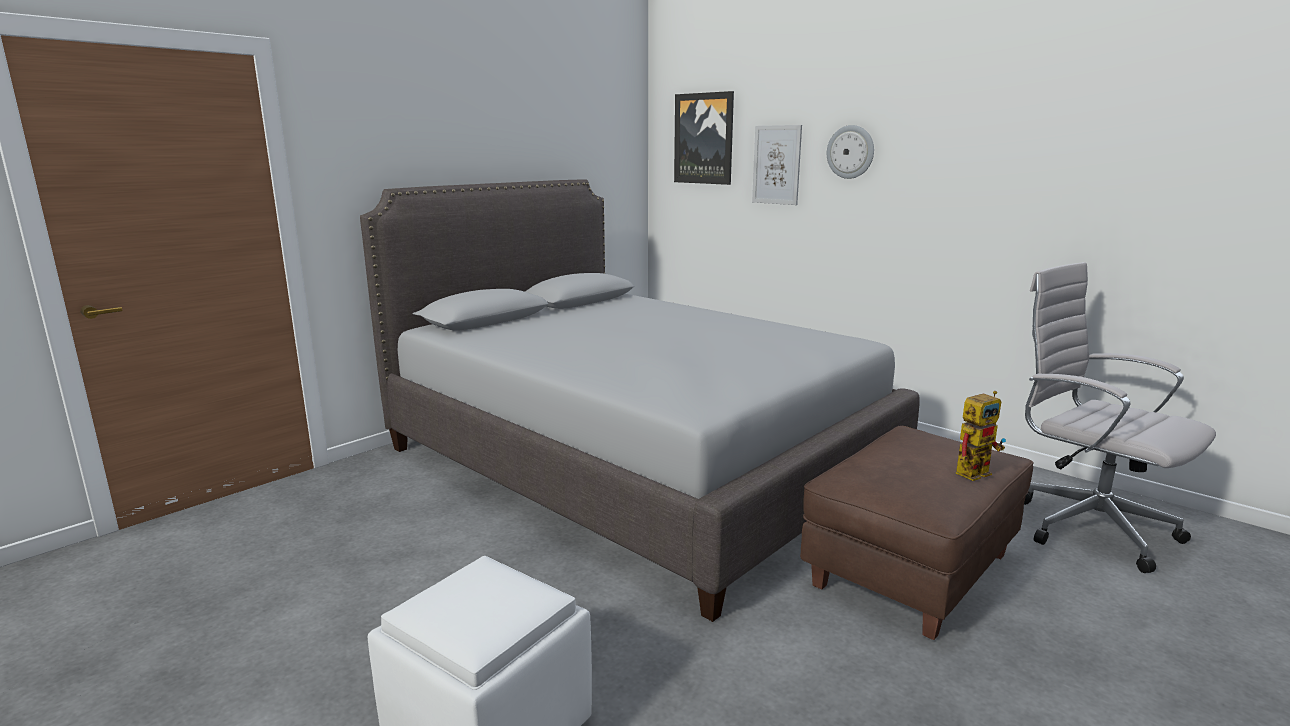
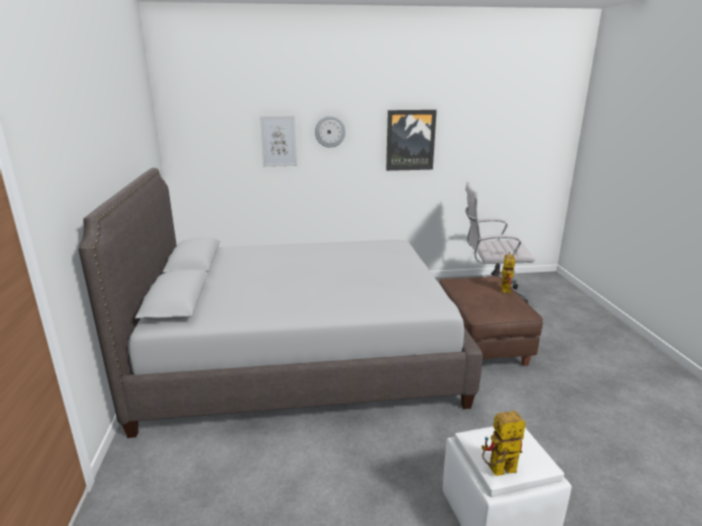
camera: 50 degrees left, 5 degrees up
(413, 604) = (497, 471): none -> toy robot
(704, 138) = (214, 125): picture -> picture (410, 140)

